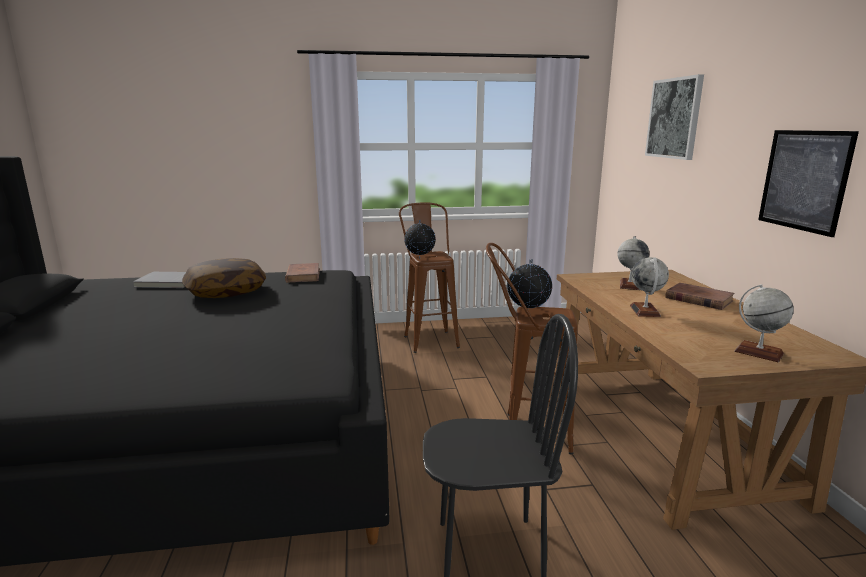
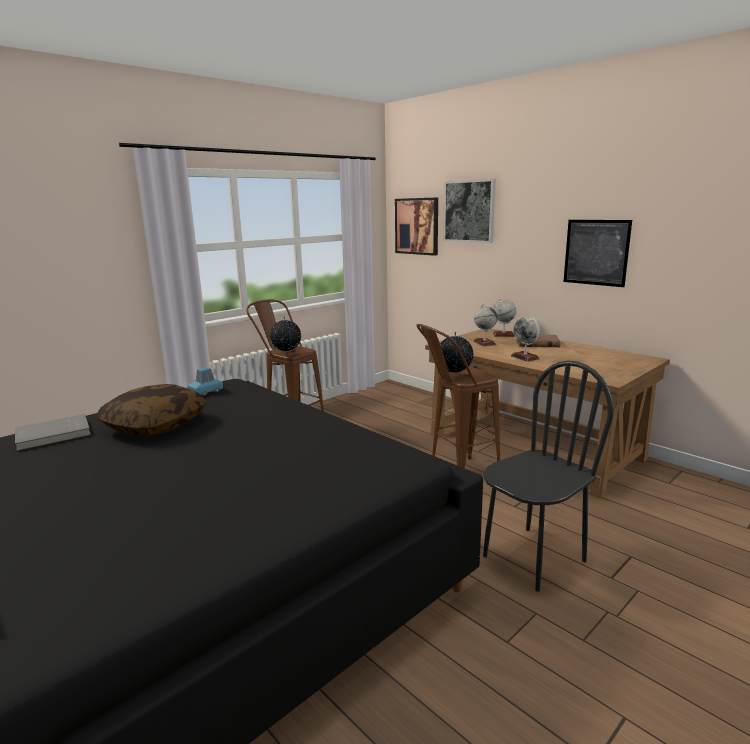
camera: 35 degrees left, 0 degrees up
(303, 275) = (205, 392): brown book -> blue toy car
(627, 137) = (417, 226): none -> picture
(758, 352) = (618, 366): globe -> globe (503, 335)

